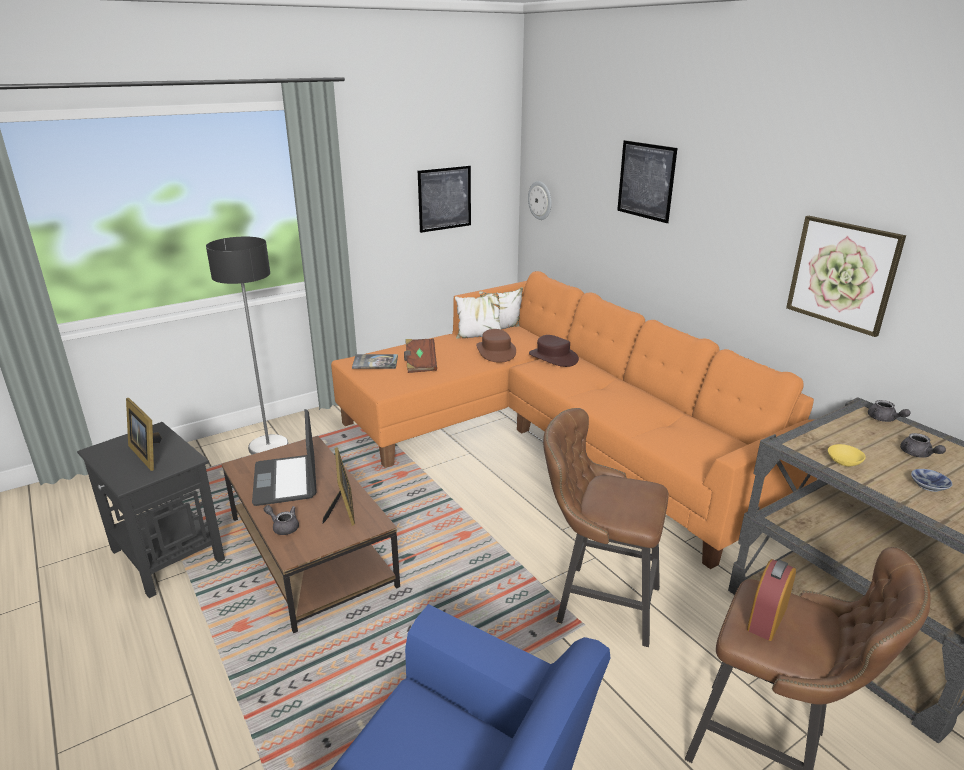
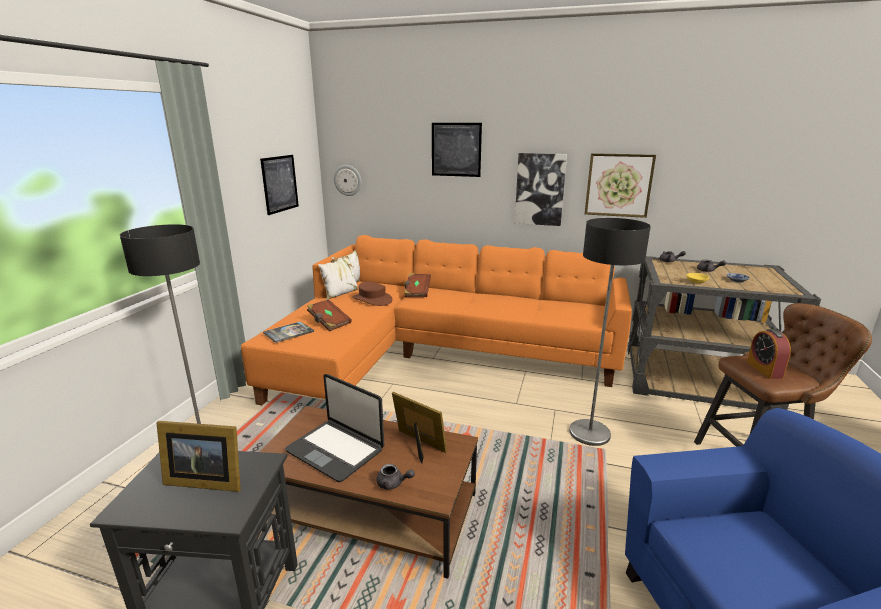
camera: 40 degrees left, 5 degrees down
(283, 527) = (393, 483): grey teapot -> grey teapot turned 150 degrees counterclockwise
(553, 357) = (417, 292): brown hat -> brown book
(594, 600) = (589, 433): brown stool -> floor lamp
(736, 256) = (540, 189): none -> picture

